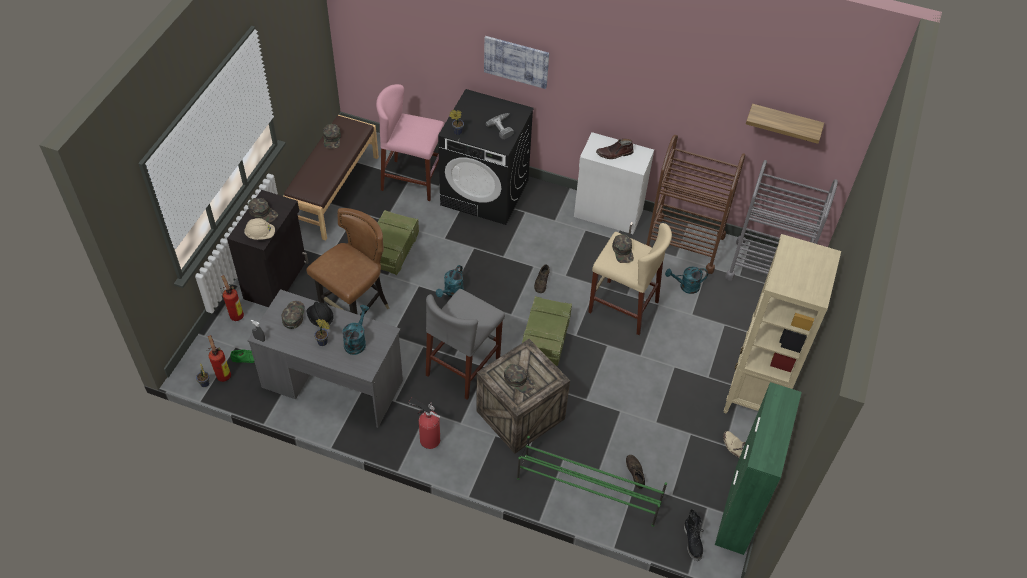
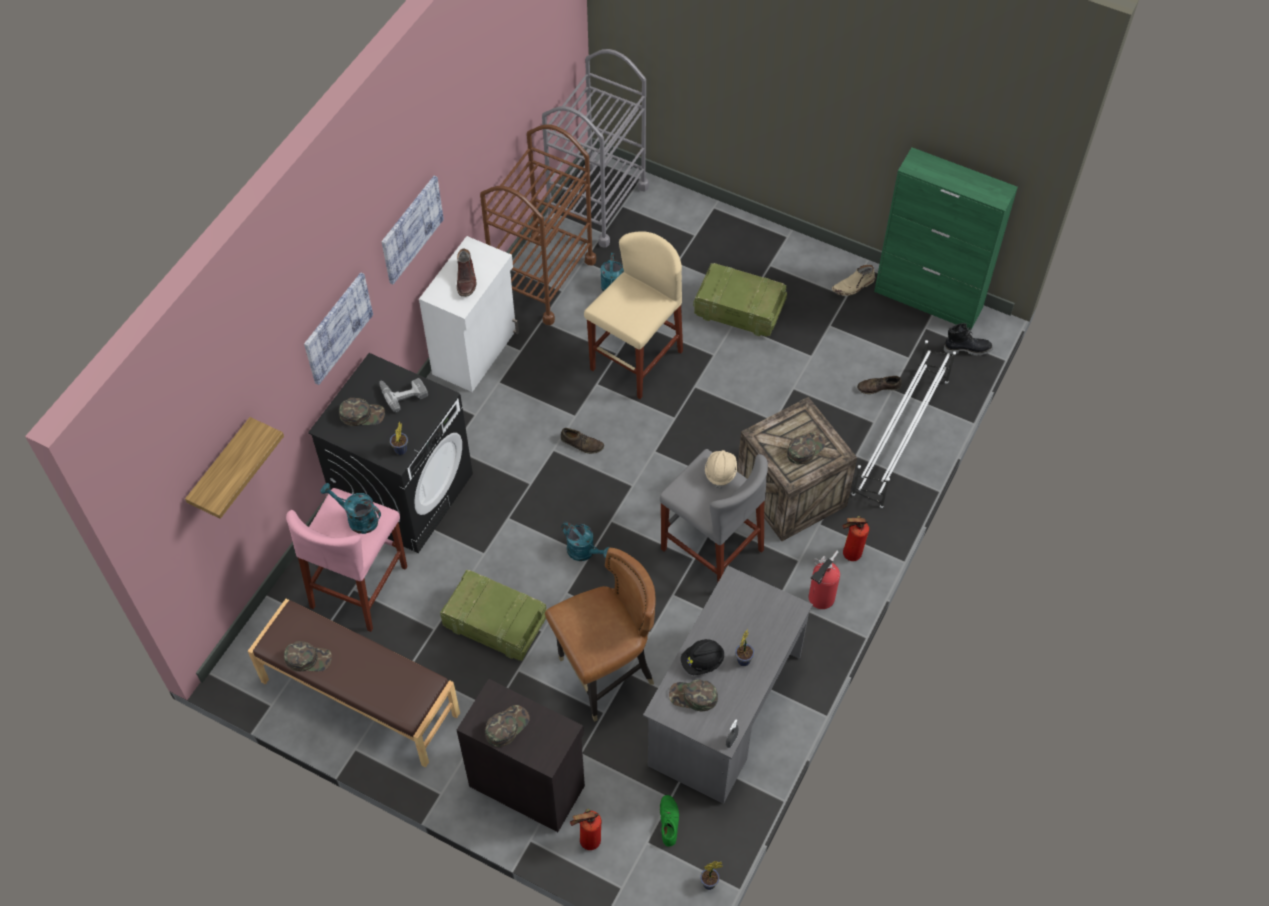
camera: 80 degrees left, 5 degrees up
(223, 374) = (695, 857): fire extinguisher -> fire extinguisher (849, 554)
(260, 235) = (551, 730): beige hard hat -> beige hard hat (720, 472)
(356, 313) = (605, 676): brown chair -> brown chair turned 105 degrees clockwise
(356, 341) = (745, 618): turquoise watering can -> turquoise watering can (357, 519)
(545, 339) = (677, 452): crate -> crate (740, 310)
(588, 490) = (900, 437): green shoe rack -> white shoe rack
(605, 82) = (411, 229): none -> picture
(623, 251) = (624, 305): green cap -> green cap (362, 414)
(755, 395) = (781, 255): beige bookcase -> none
(785, 123) = (537, 59): shelf -> shelf (222, 468)

